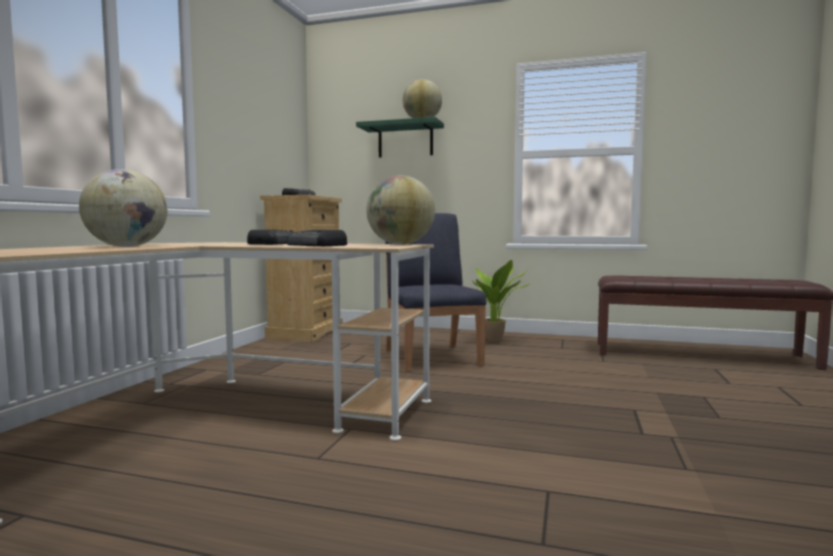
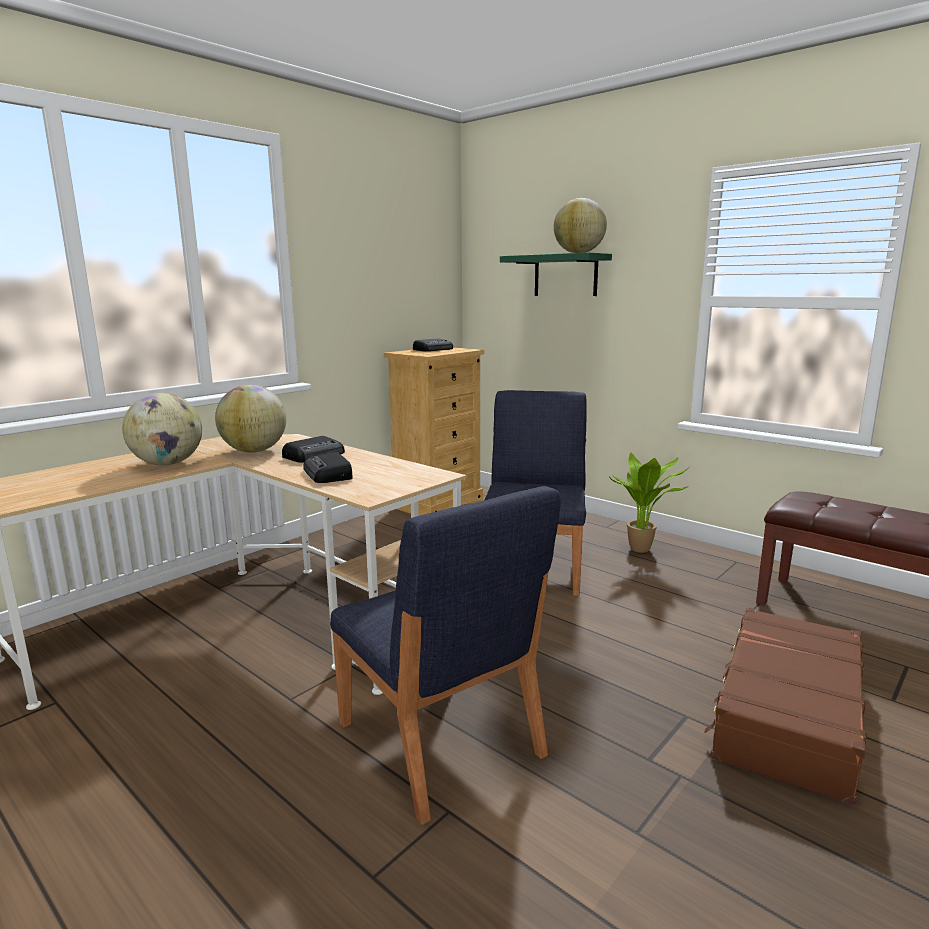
camera: 25 degrees right, 10 degrees up
(400, 244) = (419, 477): globe -> globe (254, 451)
(487, 455) = (440, 741): none -> blue chair
(686, 398) = (786, 714): none -> brown suitcase

